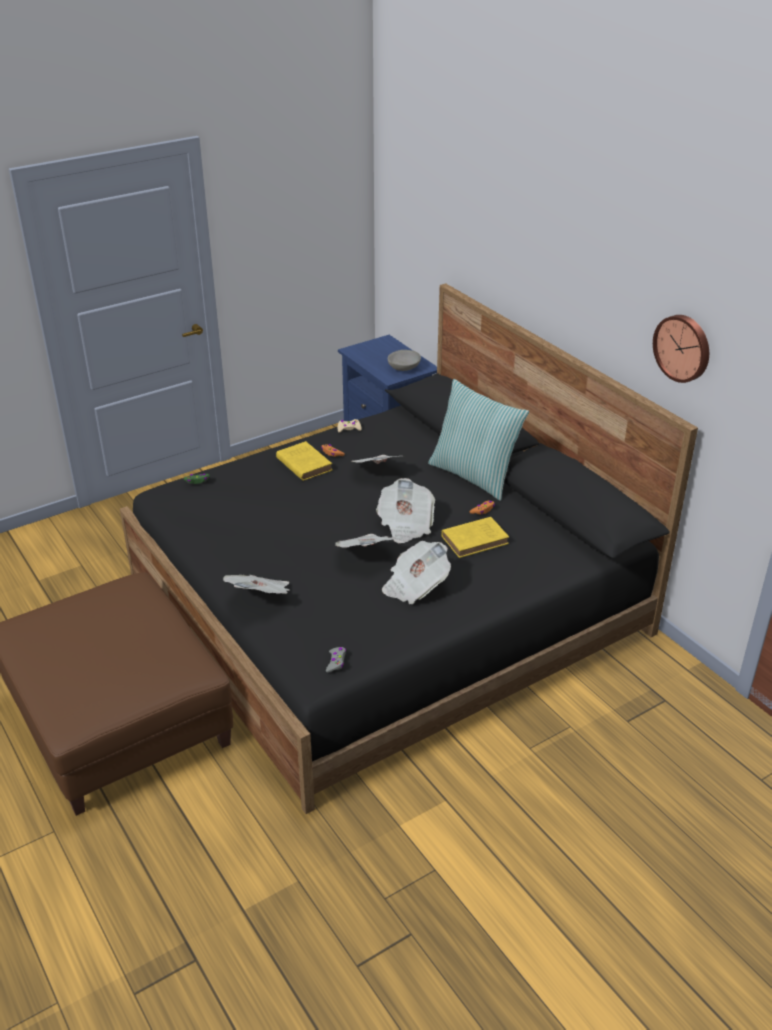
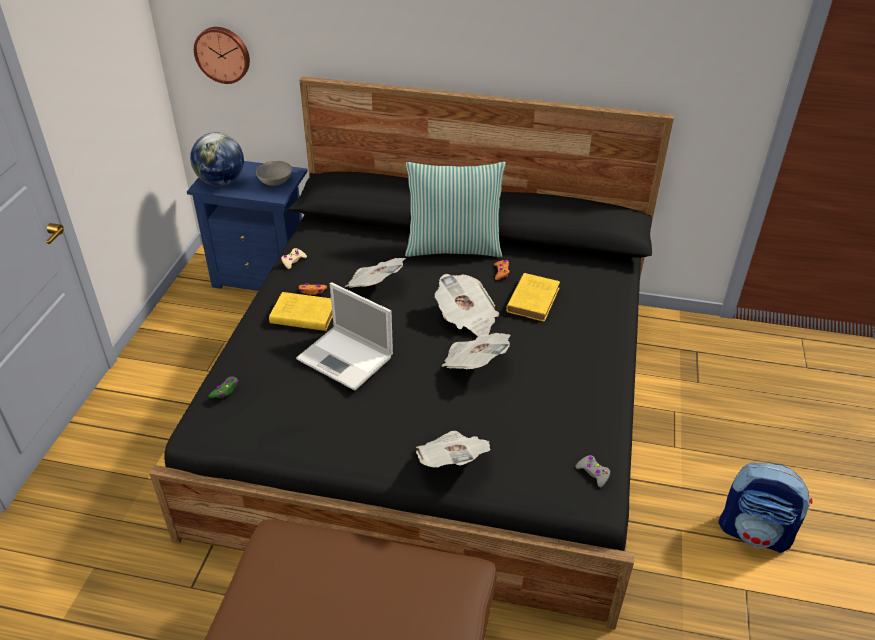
camera: 45 degrees left, 5 degrees up
(286, 502) = (346, 358): none -> laptop
(368, 352) = (221, 182): none -> globe
(415, 586) = (550, 366): newspaper -> none
(503, 845) = (755, 532): none -> backpack
(683, 347) = (645, 47): wall clock -> wall clock (223, 54)

